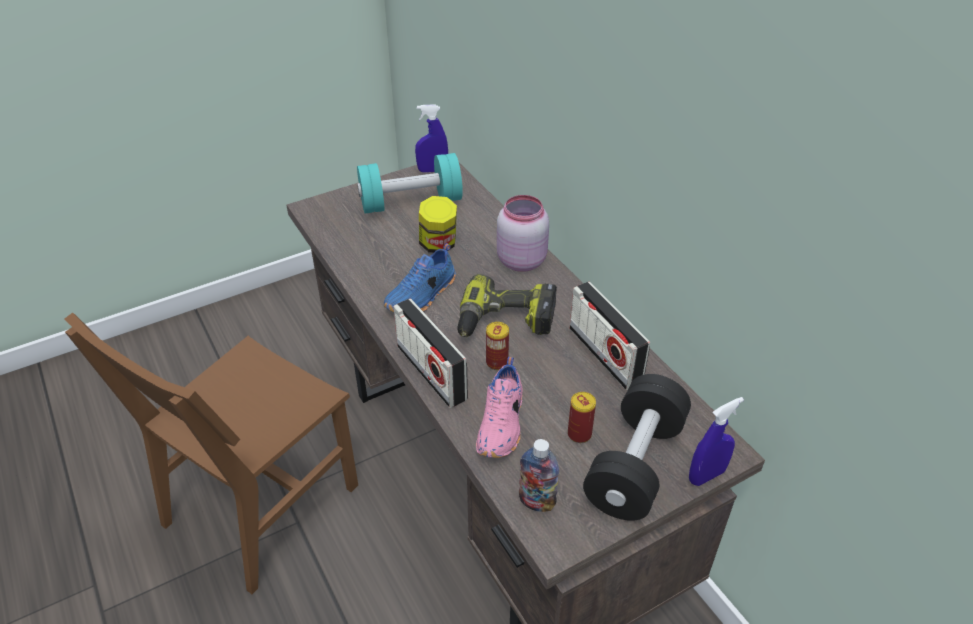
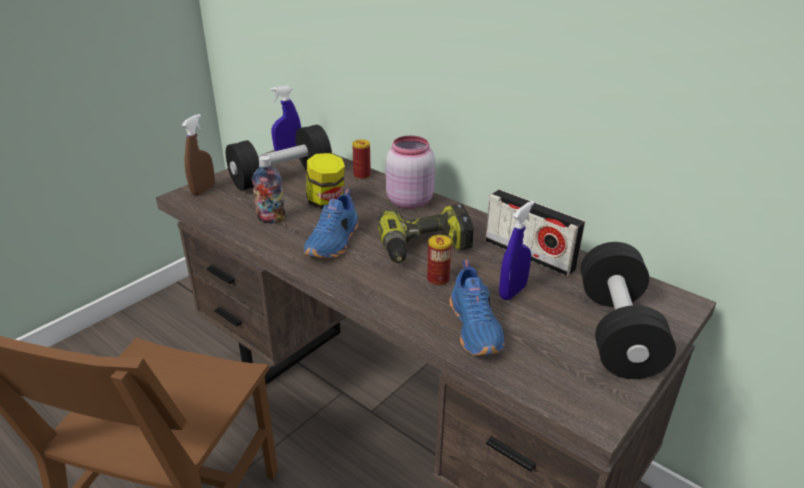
camera: 20 degrees left, 10 degrees down
(331, 205) = (203, 190): none -> brown spray bottle
(411, 202) = (281, 177): turquoise dumbbell -> black dumbbell
(431, 372) = (380, 301): radio -> none
(502, 424) = (476, 328): pink shoe -> blue shoe
(537, 502) = (553, 385): bottle -> bottle (271, 219)
(579, 434) = (551, 319): can -> can (362, 175)
(706, 476) = (682, 325): blue spray bottle -> blue spray bottle (512, 292)

